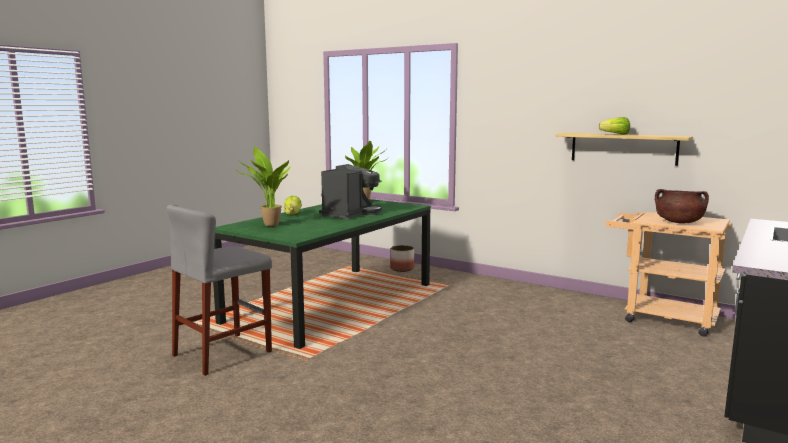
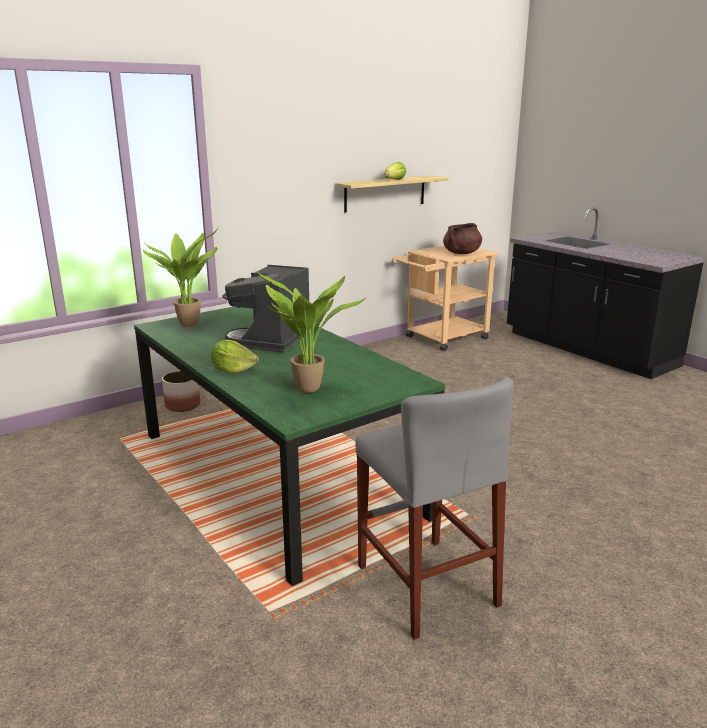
camera: 70 degrees left, 10 degrees up
(351, 214) = (272, 339): coffee machine -> coffee machine turned 120 degrees counterclockwise

